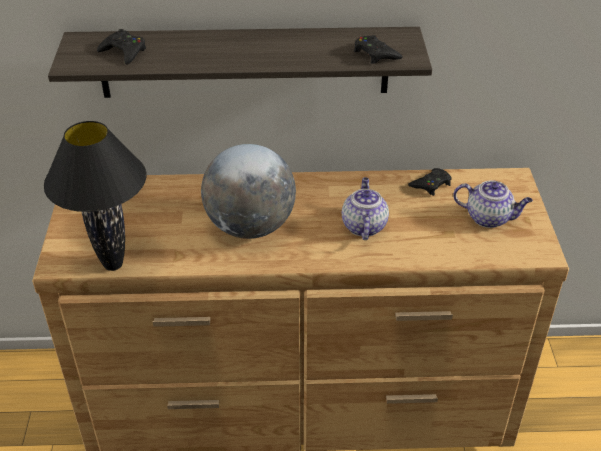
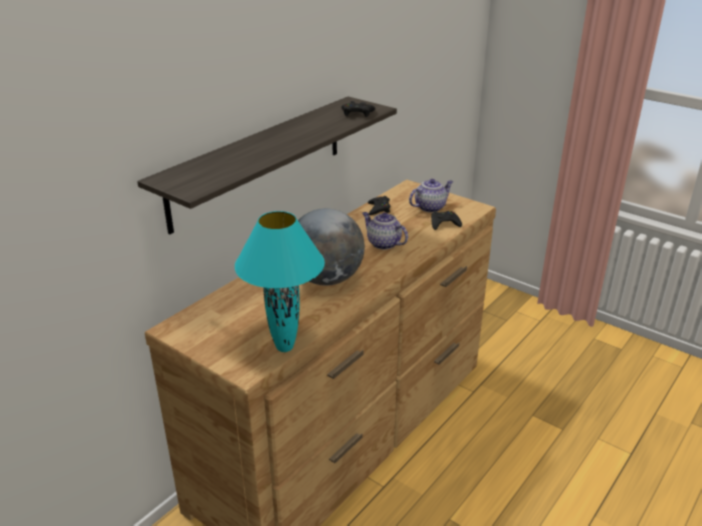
camera: 50 degrees left, 10 degrees down
(113, 265) = (285, 347): black table lamp -> turquoise table lamp
(124, 52) = (211, 170): black game controller -> black game controller (444, 223)

